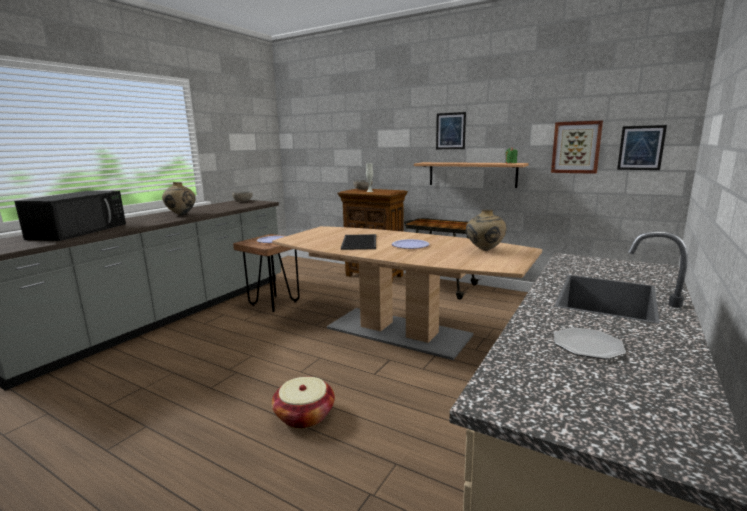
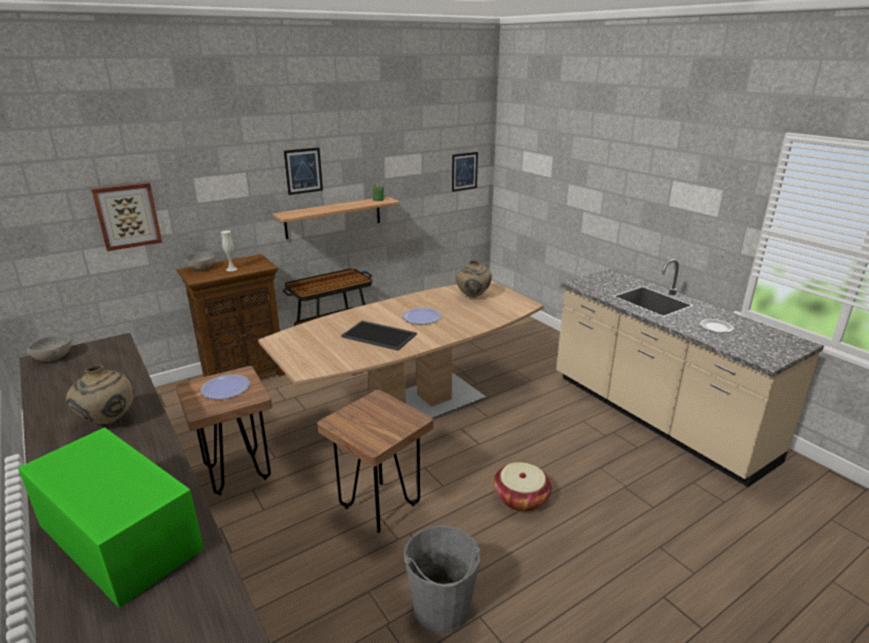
camera: 65 degrees left, 10 degrees up
(79, 231) = (117, 535): black microwave -> green microwave
(156, 406) = (441, 608): none -> grey bucket
(262, 353) = (380, 506): none -> brown stool
(576, 147) = (422, 176): picture -> picture (127, 216)

